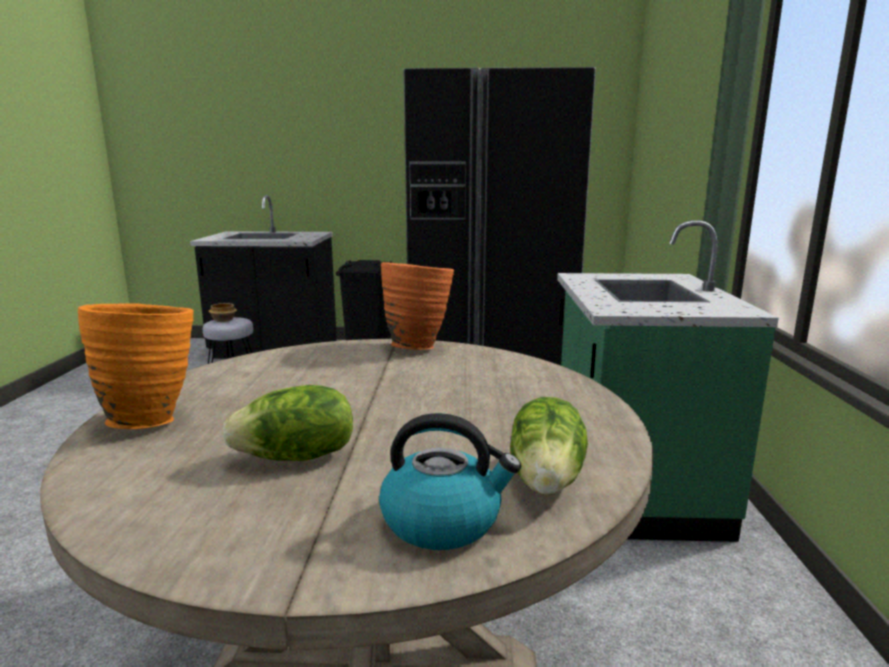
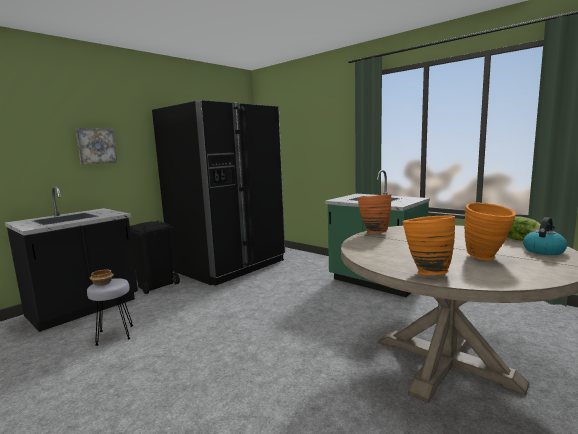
camera: 50 degrees left, 5 degrees down
(297, 457) = (487, 258): lettuce -> orange vase
(332, 145) = (96, 146): none -> picture

